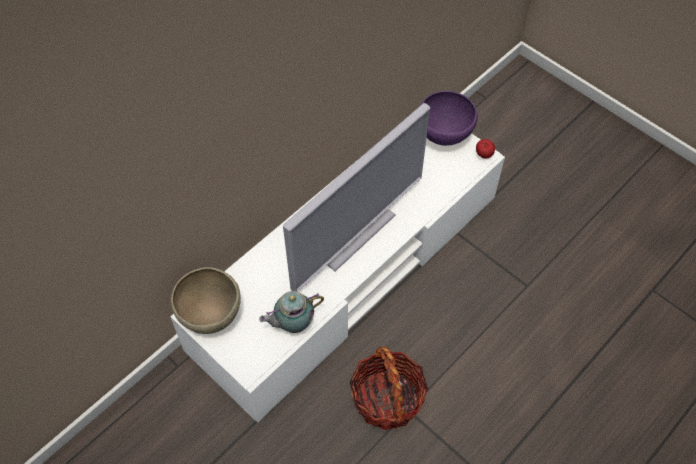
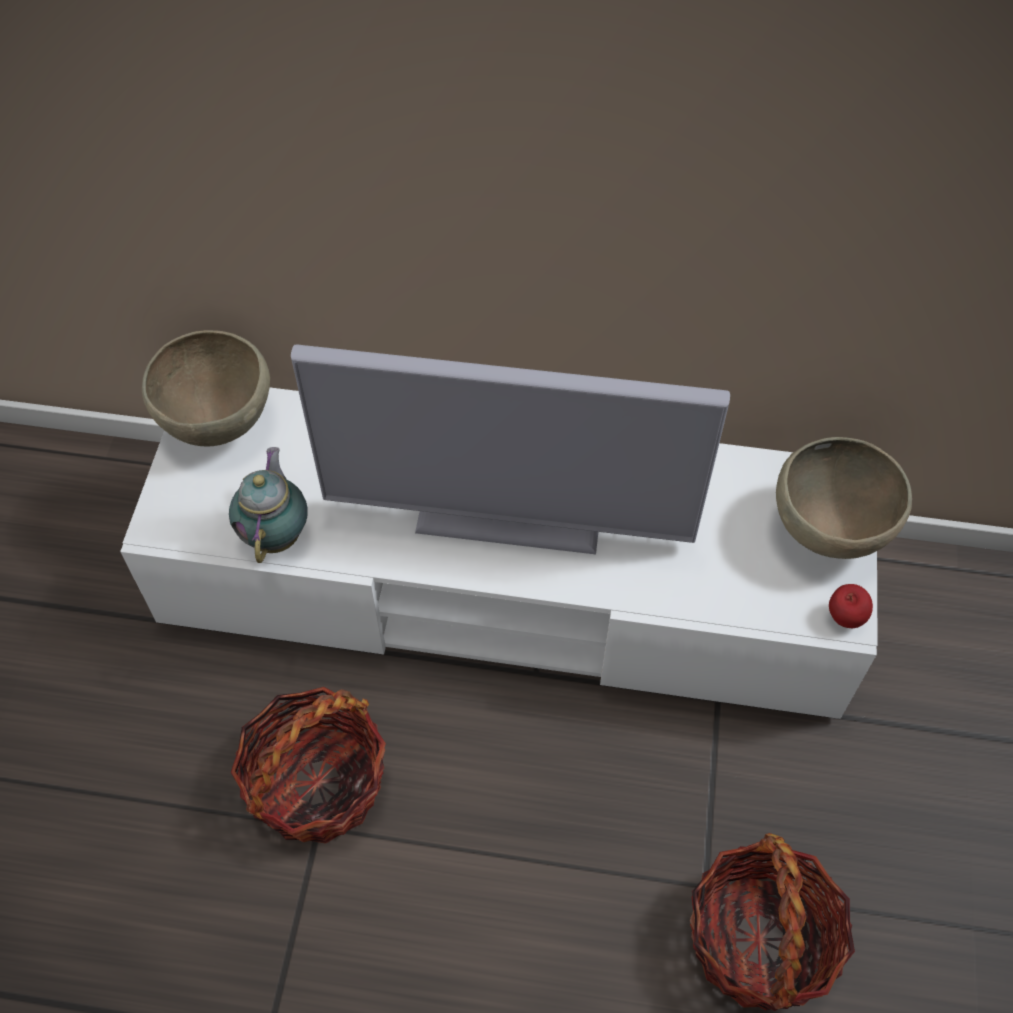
camera: 55 degrees right, 0 degrees up
(292, 323) = (277, 533): teapot -> teapot turned 60 degrees clockwise
(444, 135) = (829, 531): purple bowl -> brown bowl
(559, 281) = (759, 940): none -> basket

